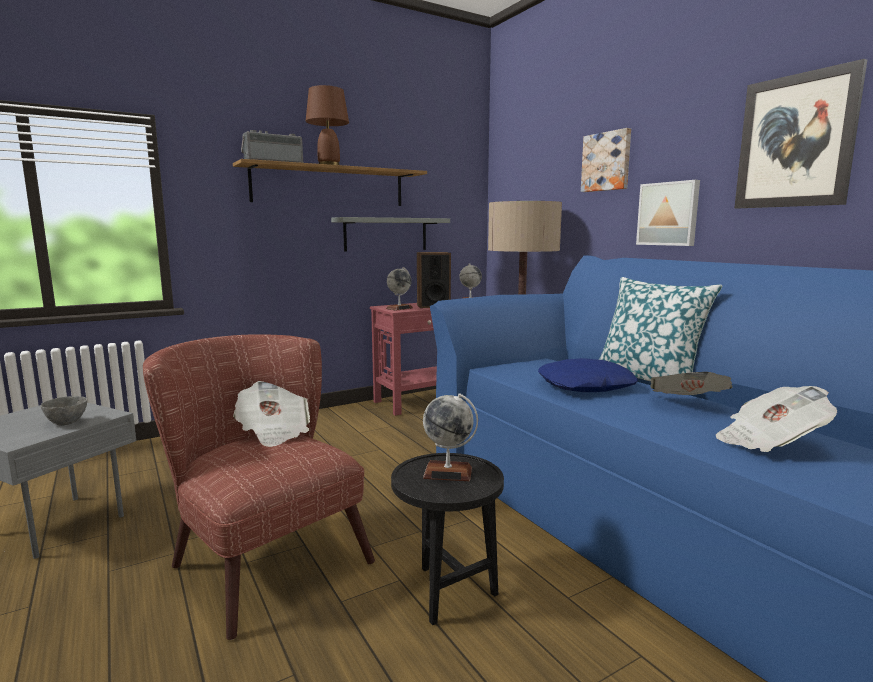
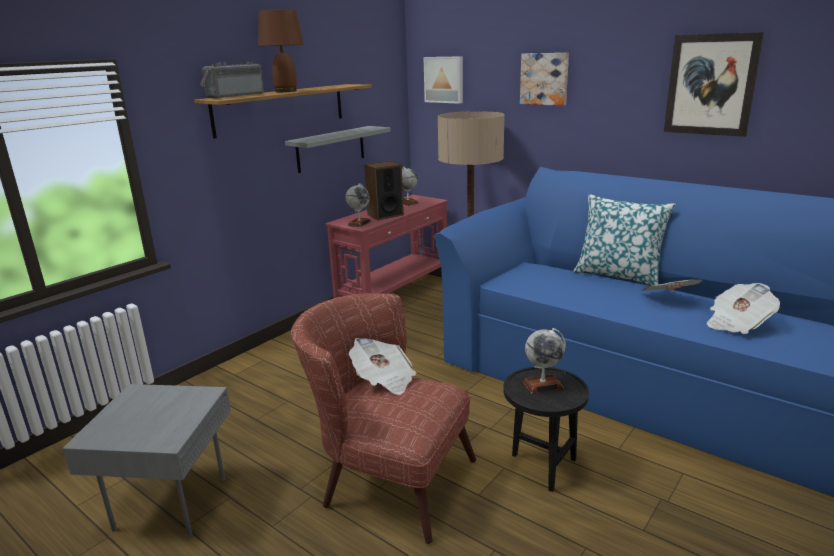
camera: 20 degrees left, 10 degrees up
(67, 423) = (181, 411): grey bowl -> none
(585, 386) = (587, 291): blue pillow -> none
(668, 214) = (605, 130): picture -> picture (444, 79)

